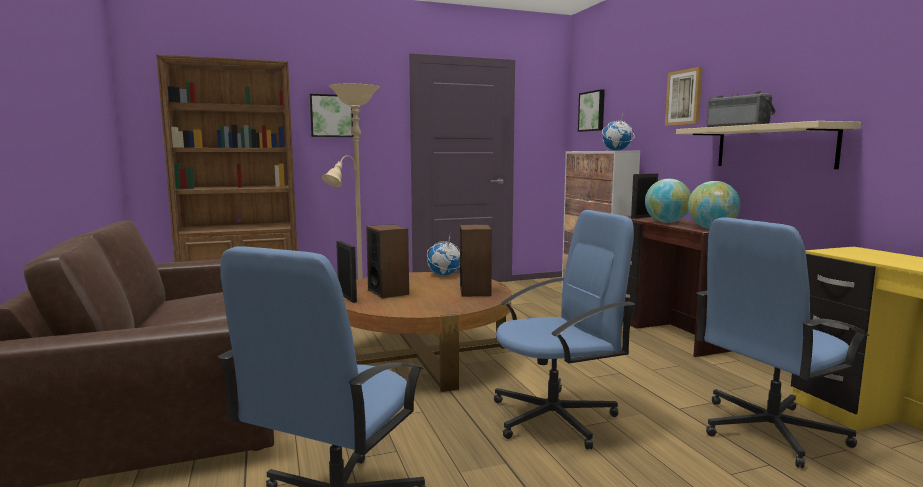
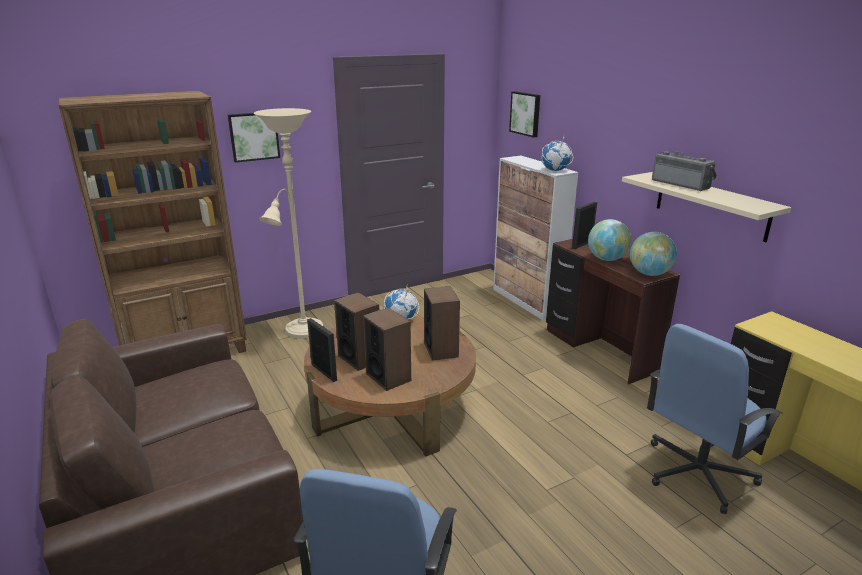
camera: 10 degrees left, 15 degrees up
(410, 303) = (388, 377): none -> speaker
(555, 417) = (530, 478): blue office chair -> none
(684, 97) = (627, 131): picture -> none

